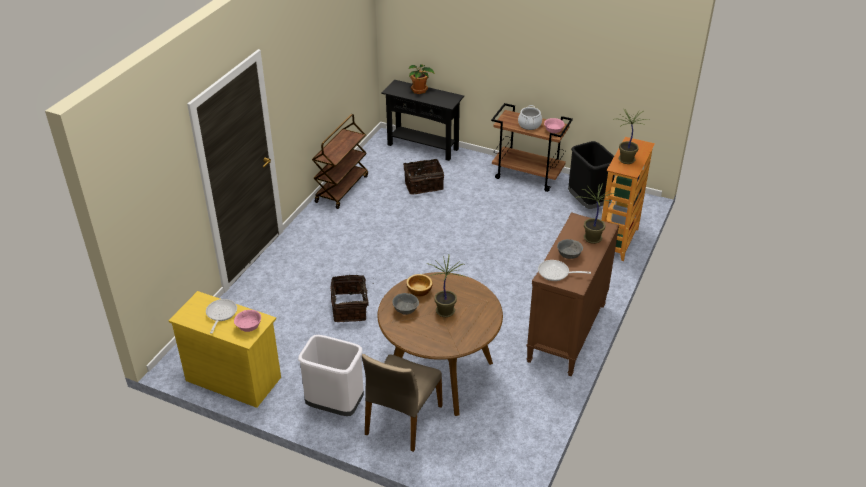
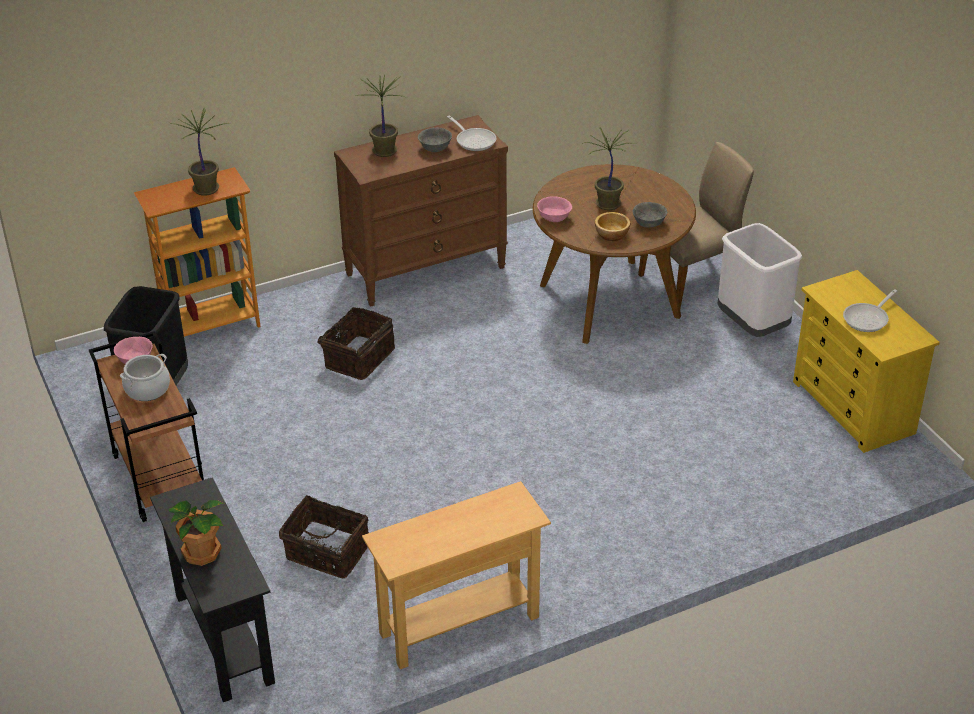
camera: 140 degrees left, 0 degrees up
(249, 327) = (842, 290): pink bowl -> pink bowl (554, 218)
(341, 188) = (459, 625): brown cart -> beige console table
(350, 308) = (638, 418): basket -> basket (357, 358)

